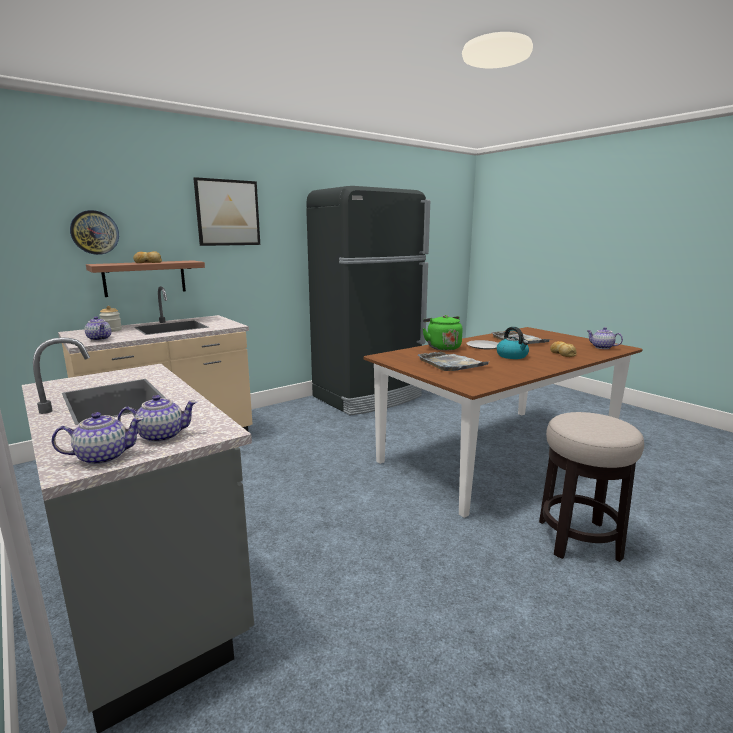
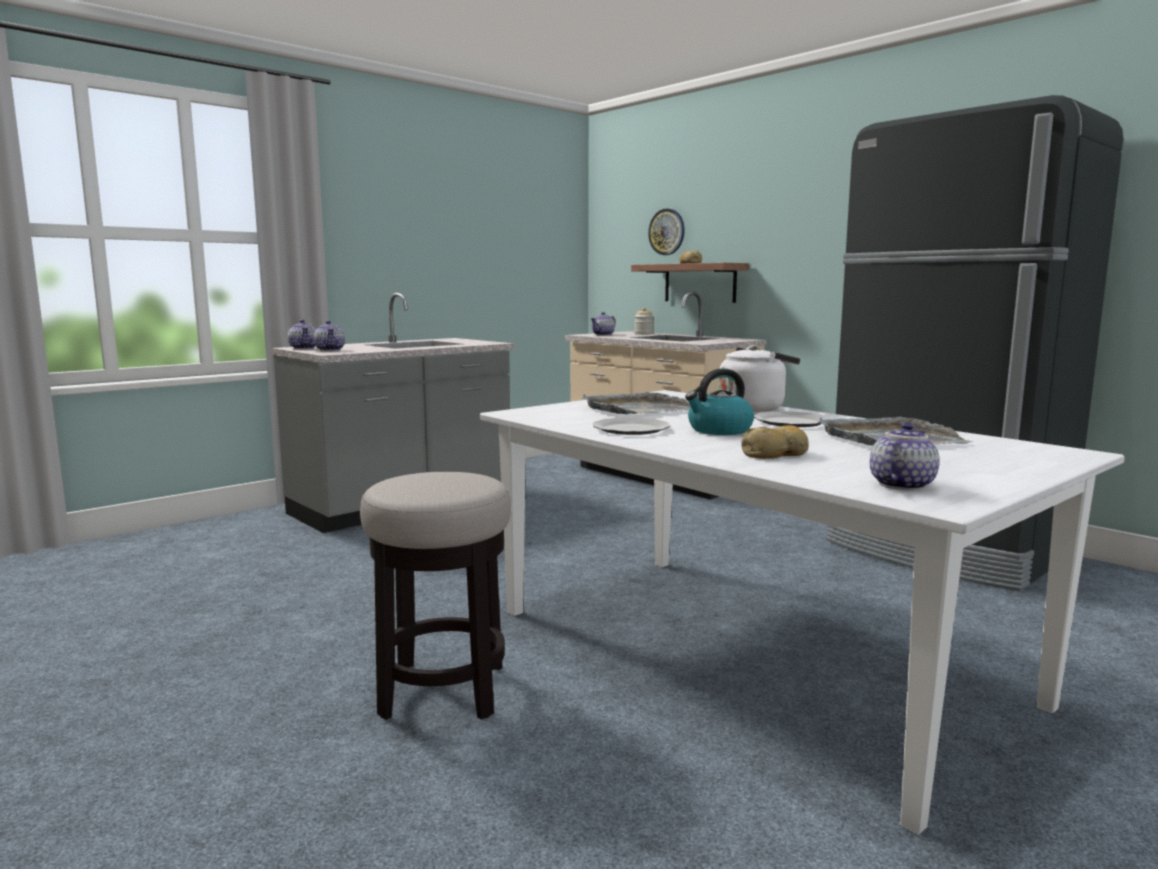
camera: 85 degrees right, 5 degrees down
(228, 213) = (797, 196): picture -> none
(442, 347) = (754, 408): green kettle -> white kettle
(499, 454) = (745, 655): brown dining table -> white dining table
(519, 368) = (630, 429): none -> plate

